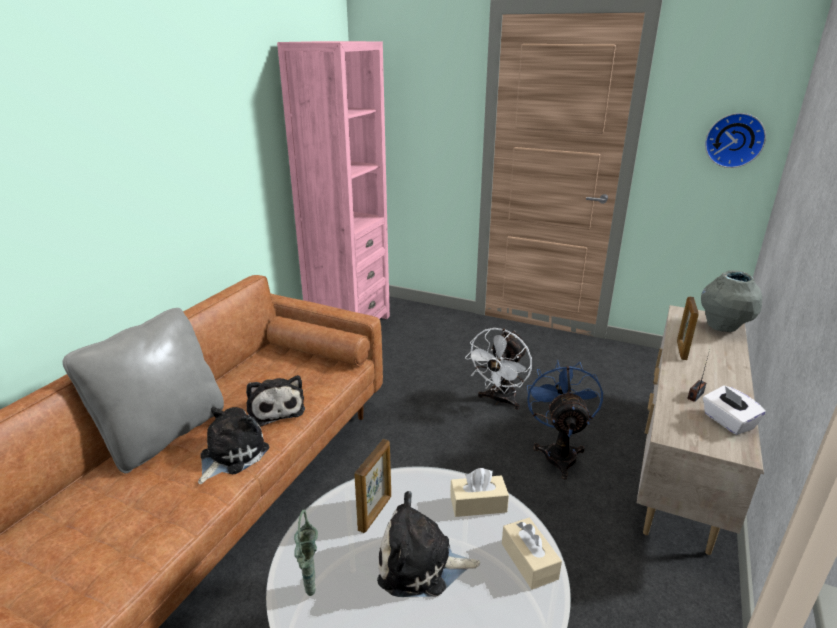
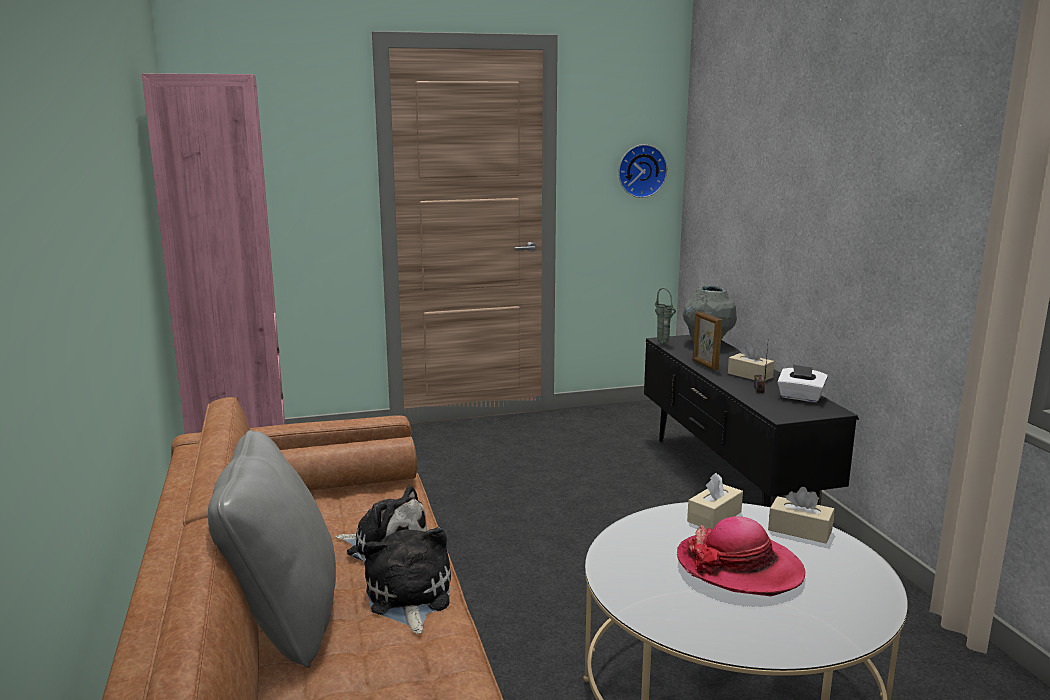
camera: 40 degrees left, 10 degrees down
(311, 593) = (695, 624): green vase -> green vase (664, 344)
(375, 513) = (651, 557): picture frame -> none
(421, 564) = (739, 567): plush toy -> hat
(499, 400) = (527, 492): white fan -> none
(559, 452) = (633, 510): blue fan -> none
(679, 463) = (728, 481): beige tv stand -> black tv stand
(711, 377) = (750, 375): none -> beige tissue box

